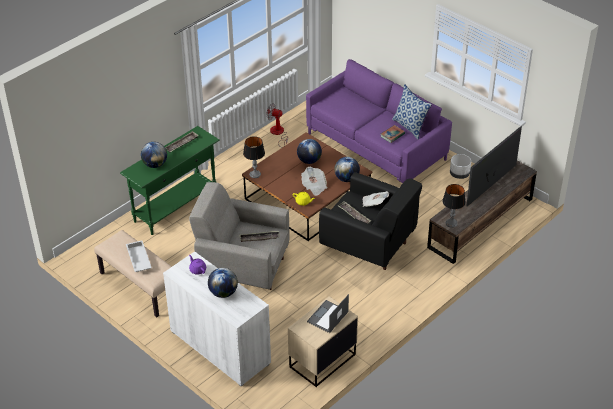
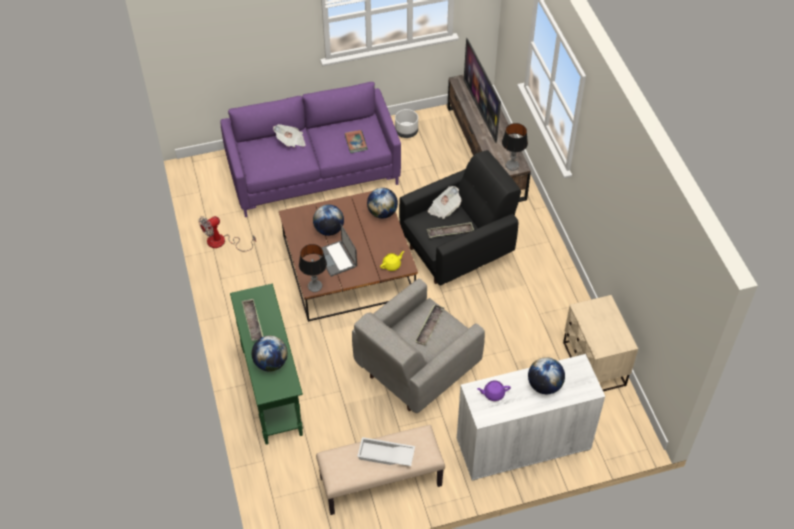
camera: 60 degrees left, 10 degrees up
(314, 186) = (374, 245): newspaper -> newspaper (290, 141)
(327, 317) = (599, 319): laptop -> laptop (337, 259)
(410, 127) = (353, 123): pillow -> none

